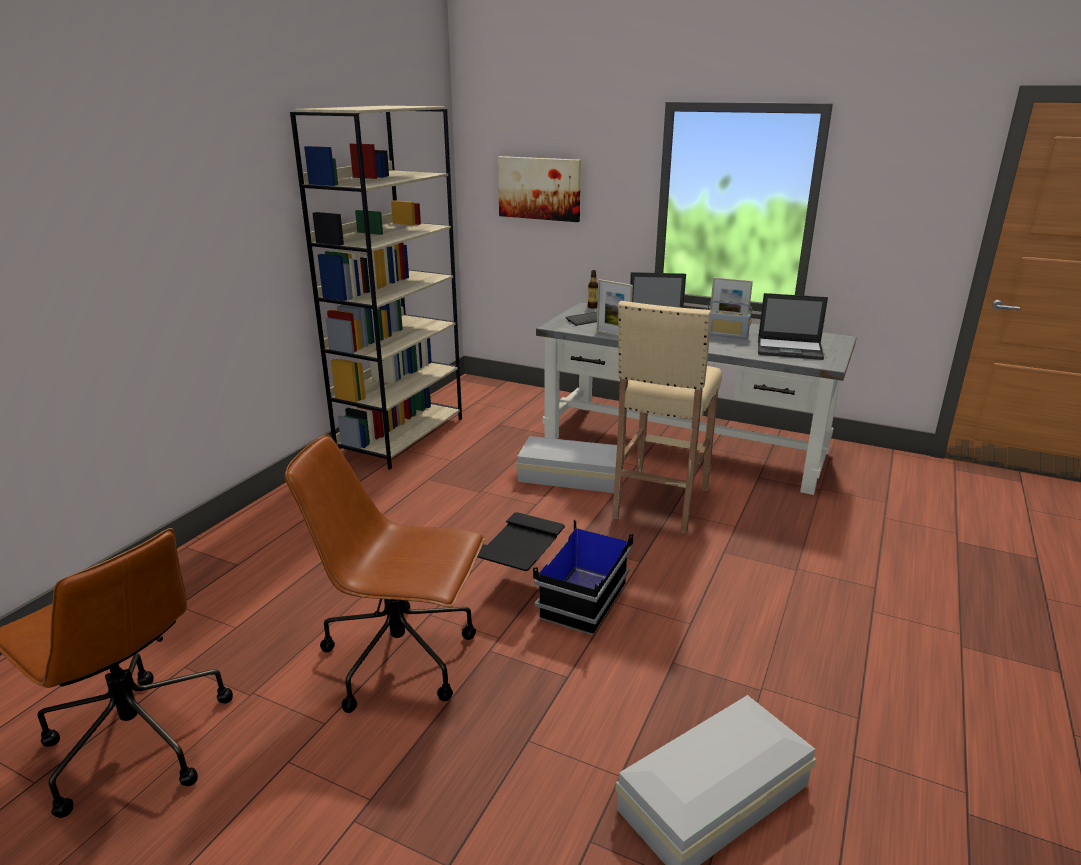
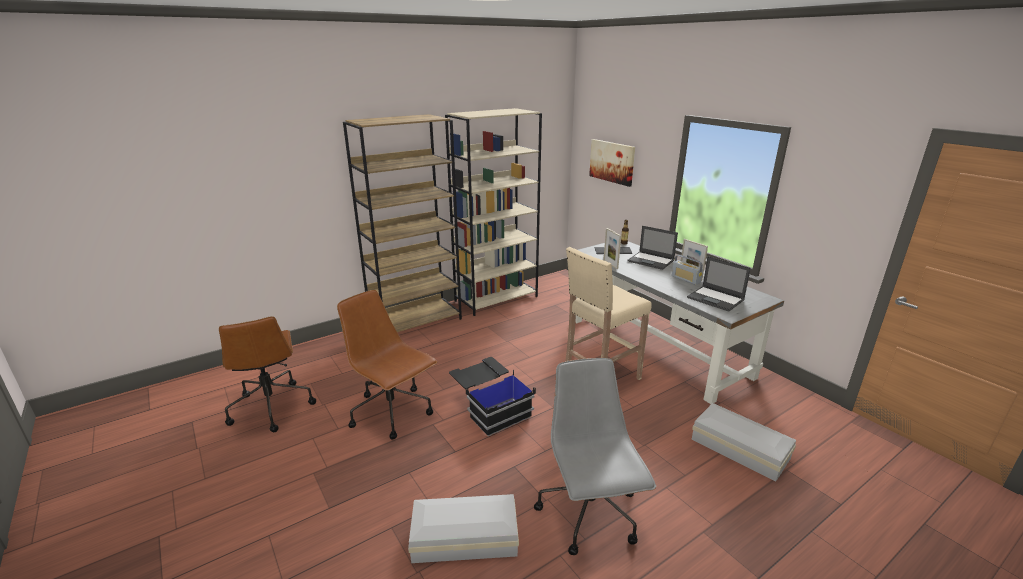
camera: 30 degrees right, 0 degrees up
(296, 502) = (416, 321): none -> brown bookcase
(569, 475) = (565, 346): white storage box -> white storage box (738, 447)
(830, 683) = (590, 514): none -> grey office chair

